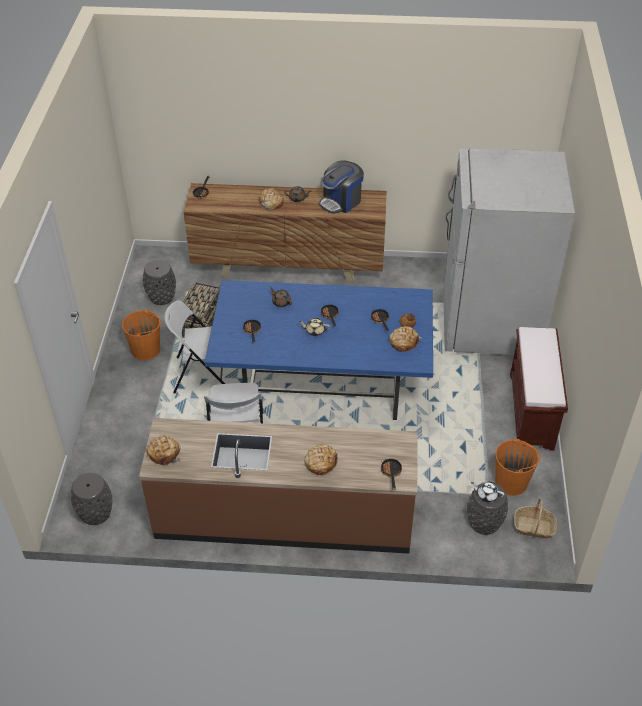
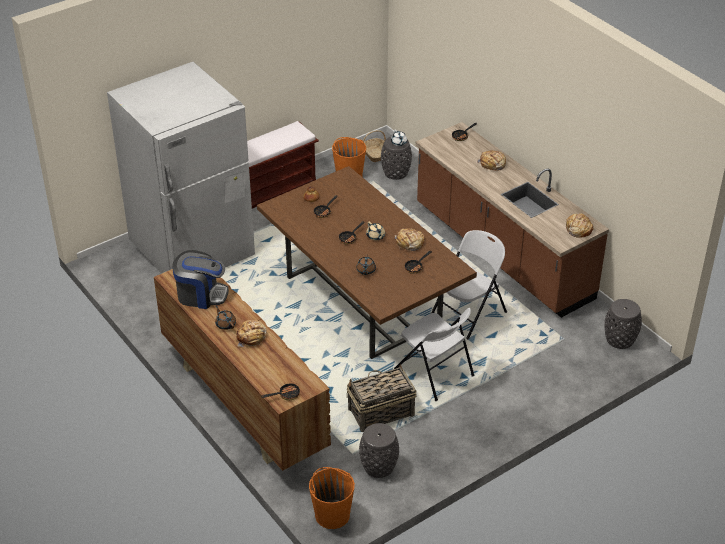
camera: 130 degrees left, 5 degrees down
(146, 350) = (452, 427): orange bucket -> orange bucket (332, 514)
(322, 383) = (363, 301): blue dining table -> brown dining table
(403, 342) = (334, 191): bread -> bread (409, 243)

